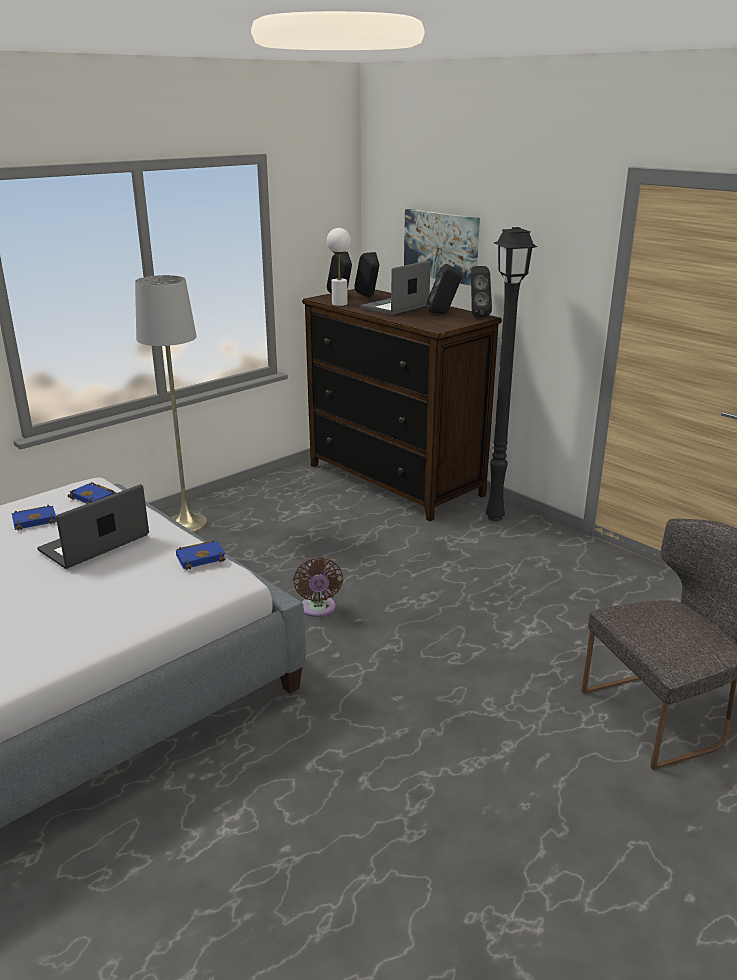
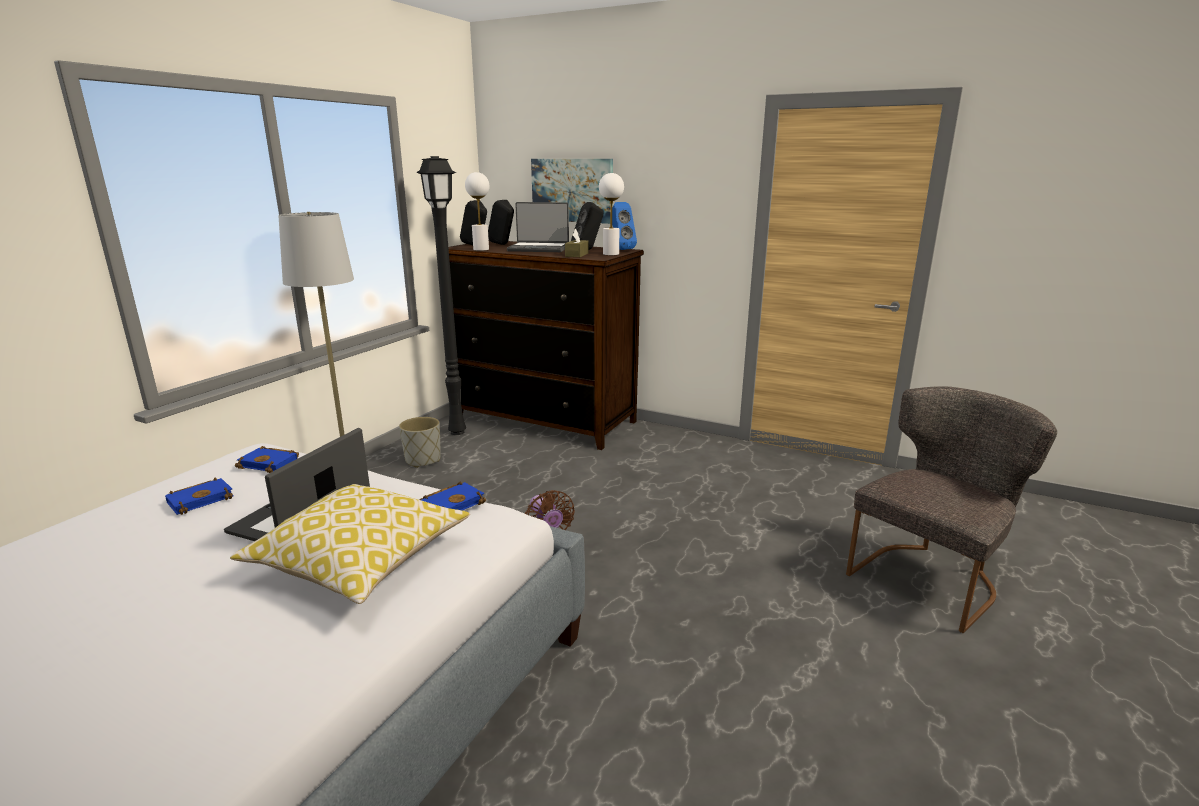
camera: 20 degrees left, 5 degrees down
(111, 590) = (360, 561): none -> pillow
(260, 504) = (423, 460): none -> grey planter
(395, 307) = (539, 249): laptop -> laptop turned 105 degrees counterclockwise
(422, 321) = (577, 255): none -> brown tissue box
(457, 323) = (610, 254): none -> white table lamp
(477, 315) = (621, 249): black speaker -> blue speaker
(494, 518) = (656, 438): black floor lamp -> black floor lamp (456, 433)

